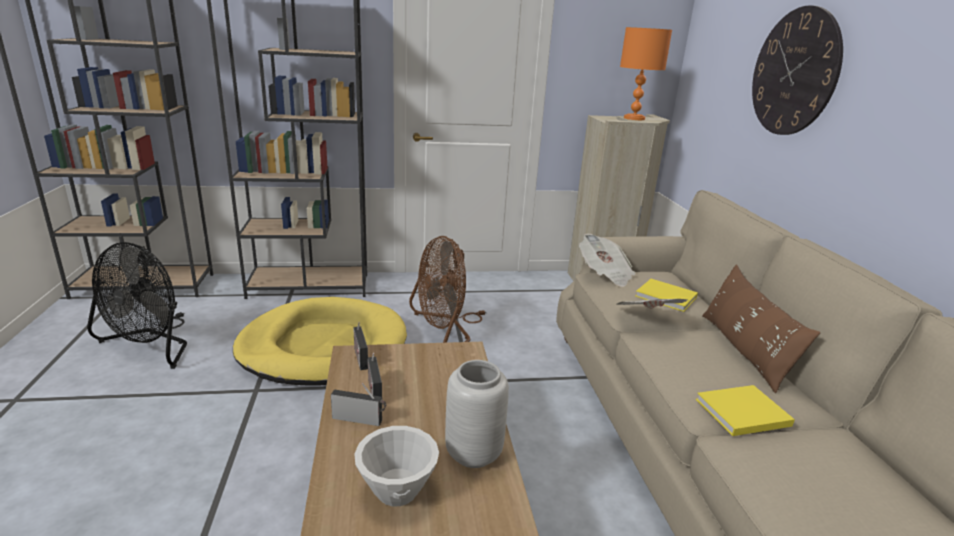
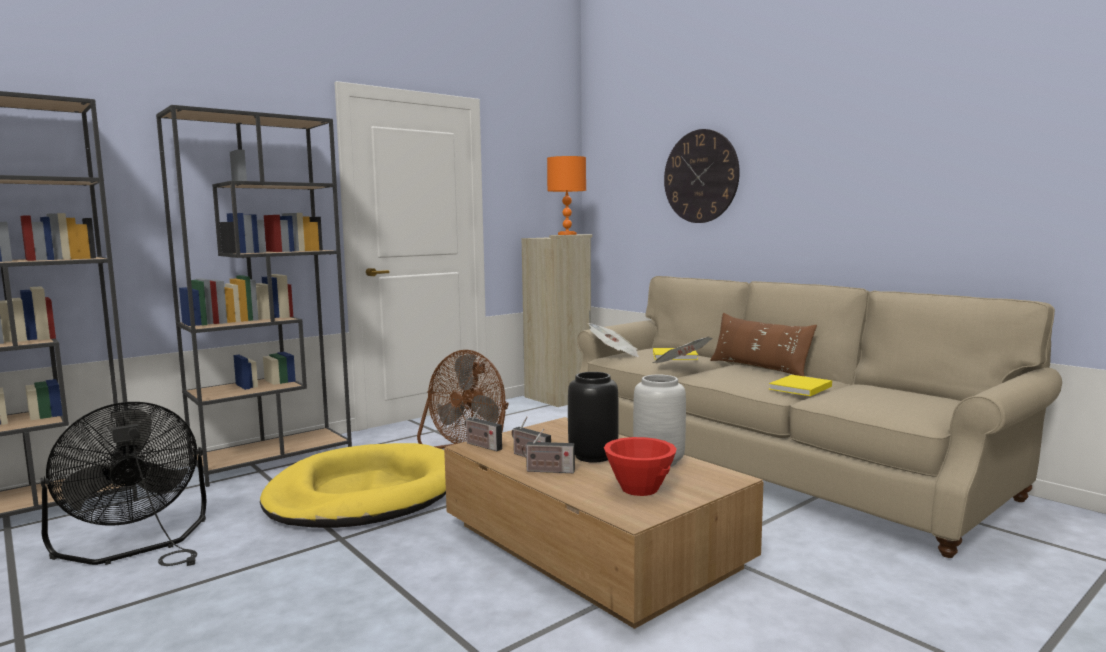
camera: 30 degrees left, 15 degrees down
(152, 343) = (142, 546): black fan -> black fan turned 150 degrees clockwise
(360, 419) = (548, 471): radio -> radio turned 150 degrees counterclockwise
(396, 491) = (639, 489): white bowl -> red bowl
(424, 414) = (592, 456): none -> black vase

